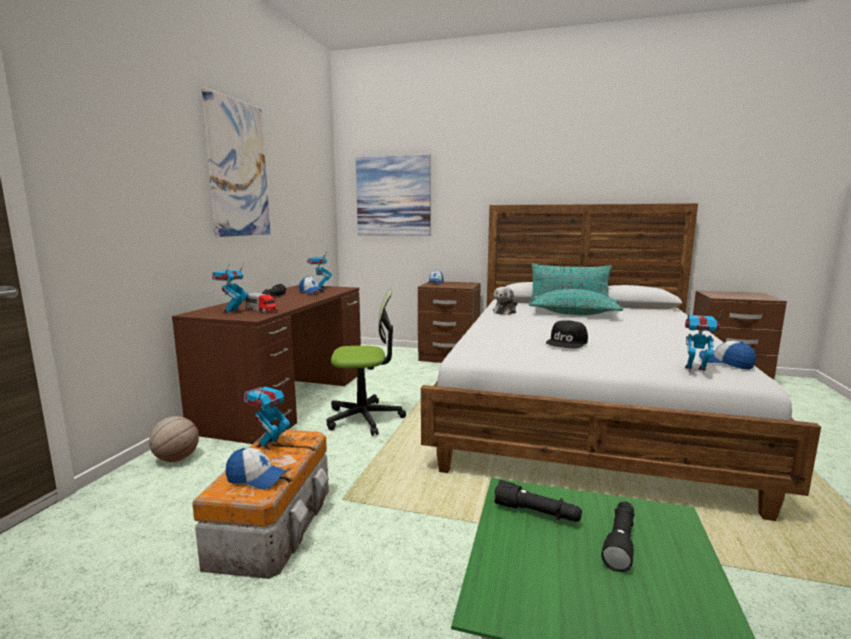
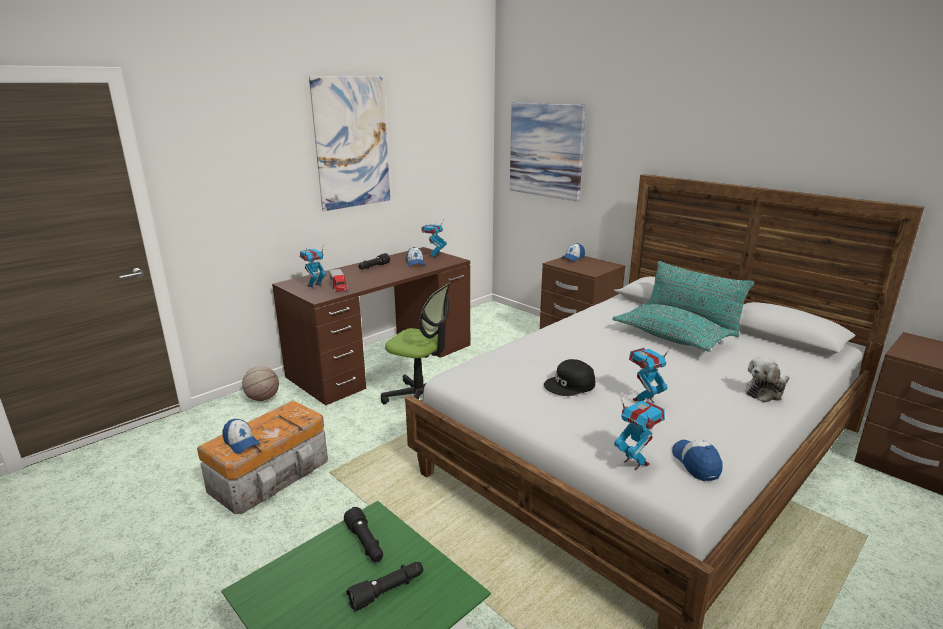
camera: 30 degrees right, 10 degrees up
(269, 445) = (276, 416): toy robot -> toy robot (644, 400)
(505, 312) = (596, 318): plush toy -> plush toy (765, 392)

